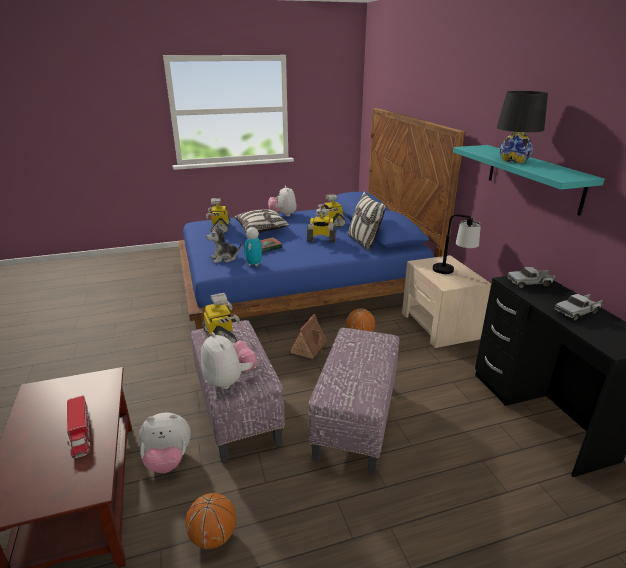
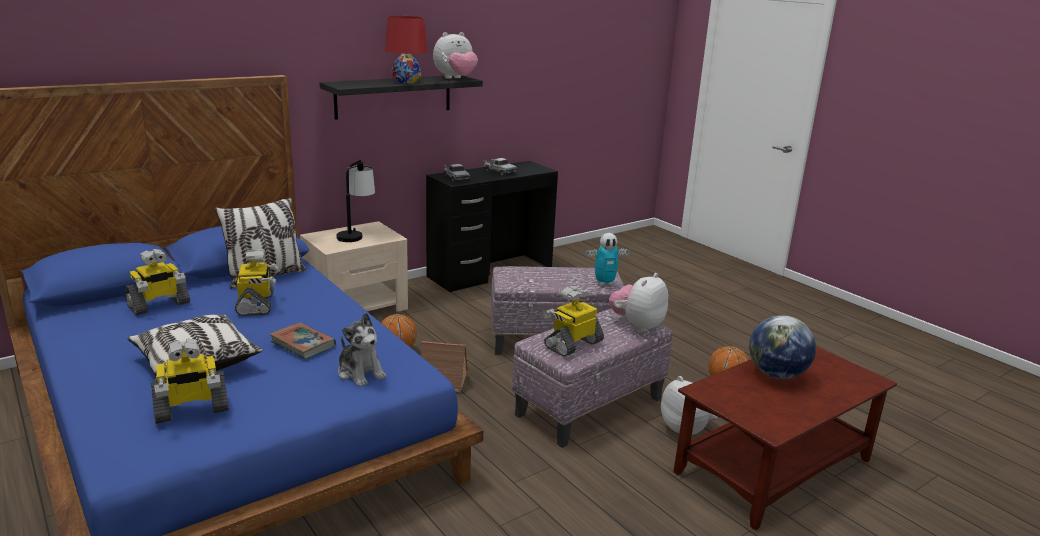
camera: 110 degrees left, 5 degrees down
(80, 433) = (776, 374): toy truck -> globe
(254, 264) = (378, 343): toy robot -> toy robot (604, 283)
(283, 215) = (84, 358): plush toy -> plush toy (455, 79)
(514, 160) = (406, 81): black table lamp -> red table lamp
(533, 177) = (394, 96): turquoise shelf -> black shelf

